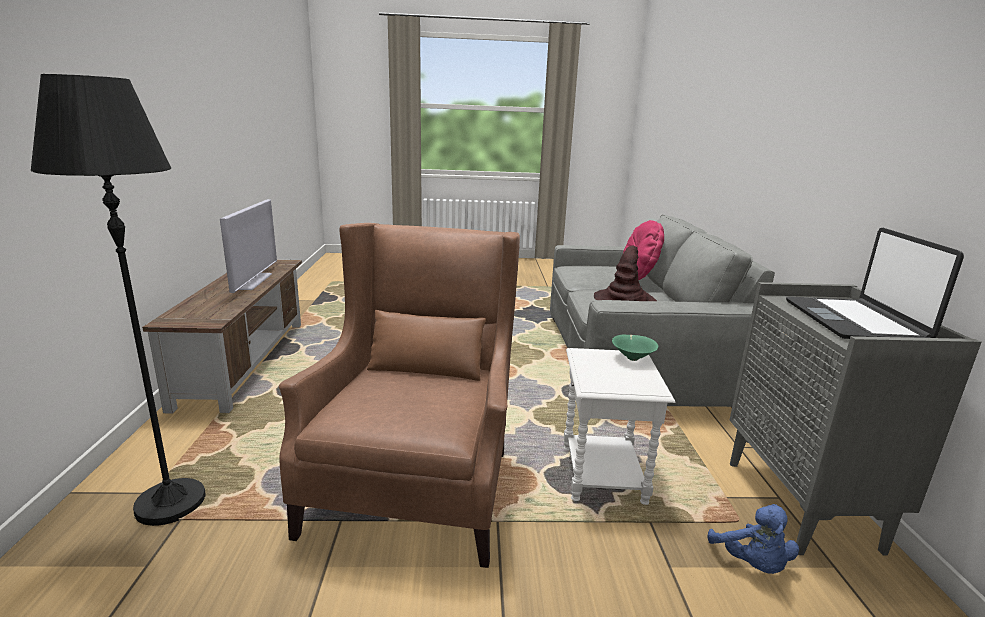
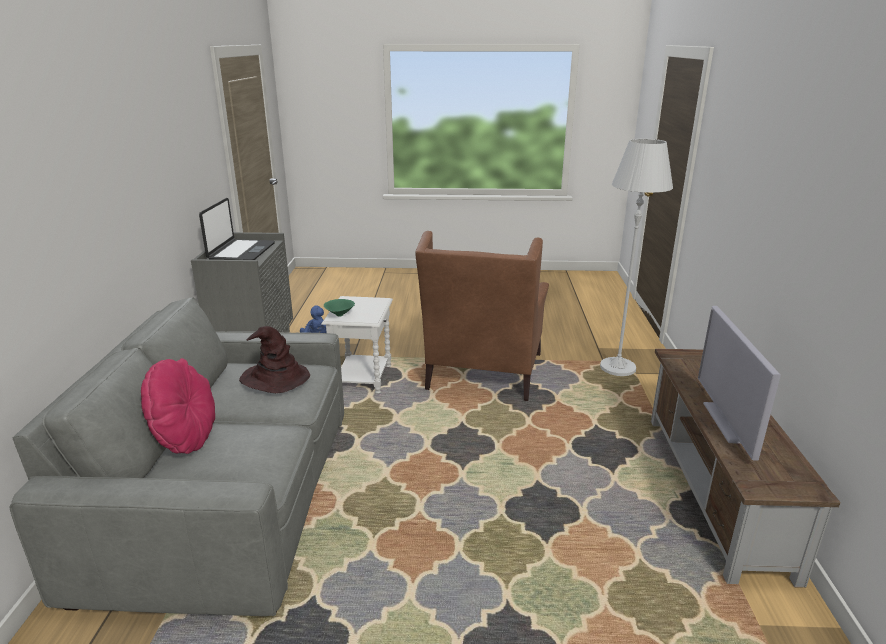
camera: 175 degrees left, 5 degrees up
(170, 503) = (617, 368): black floor lamp -> white floor lamp

